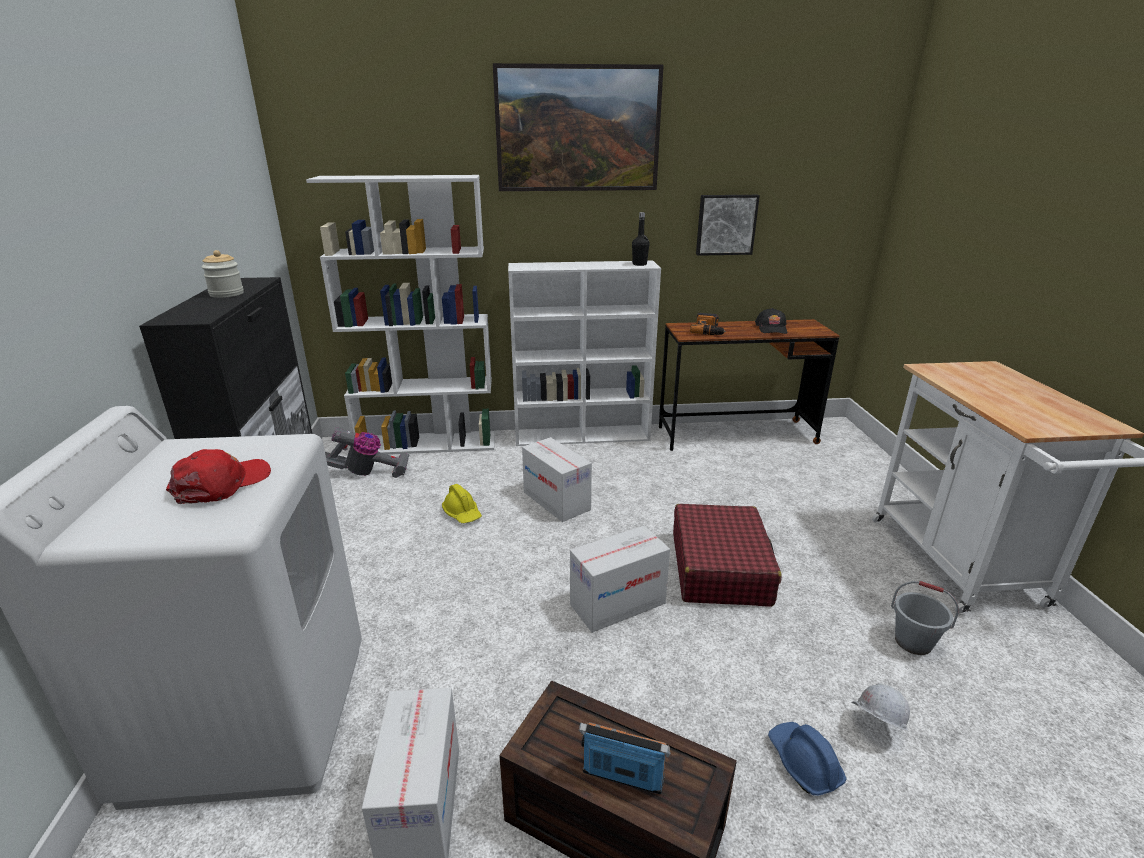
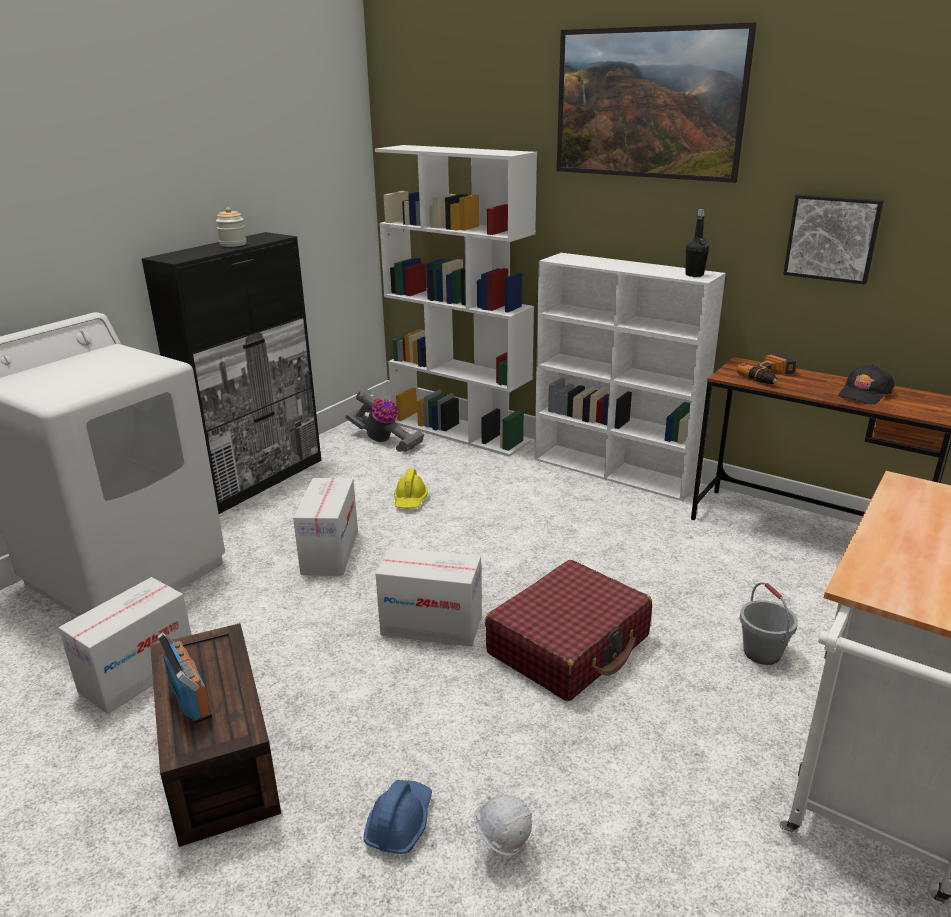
camera: 40 degrees right, 0 degrees up
(222, 484) = (90, 377): red cap -> none
(556, 501) = (501, 521): cardboard box -> cardboard box (330, 552)
(913, 642) = (673, 817): grey bucket -> grey bucket (762, 653)

